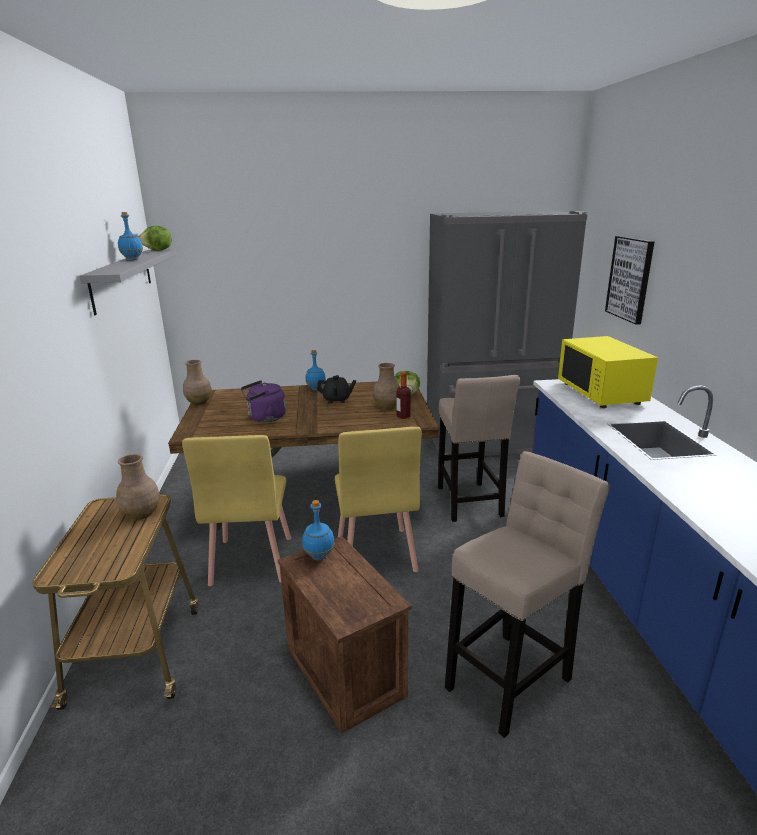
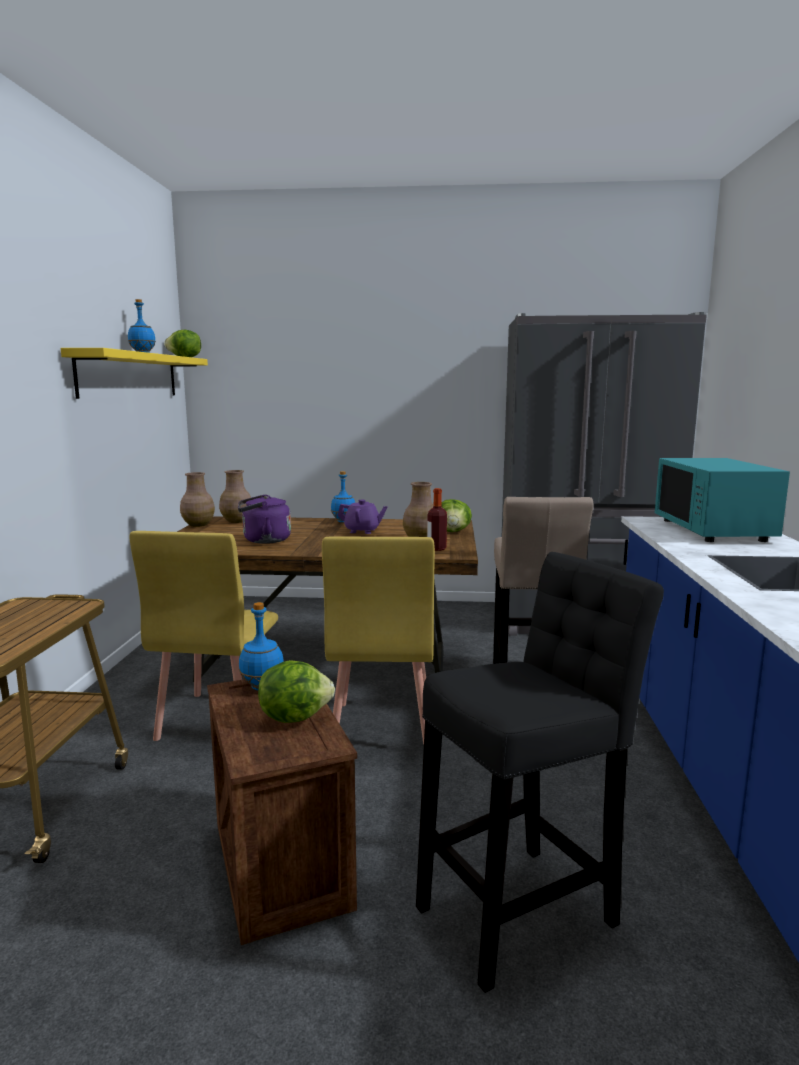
camera: 10 degrees right, 10 degrees down
(122, 278) = (130, 375): grey shelf -> yellow shelf
(141, 514) = (58, 614): brown vase -> brown vase (236, 521)
(337, 400) = (362, 531): black teapot -> purple teapot
(355, 580) = (294, 716): none -> lettuce
(512, 678) = (524, 909): beige stool -> black stool
(601, 393) = (713, 530): yellow microwave -> turquoise microwave
(630, 279) = (765, 392): picture -> none

